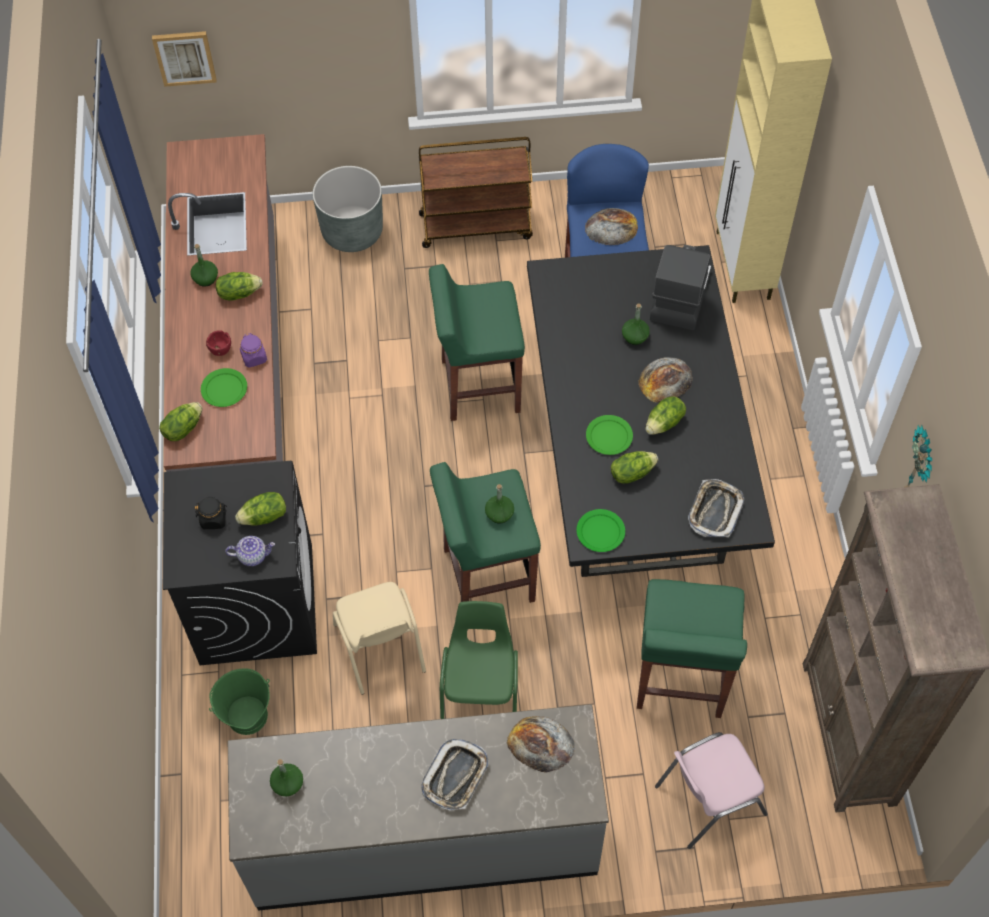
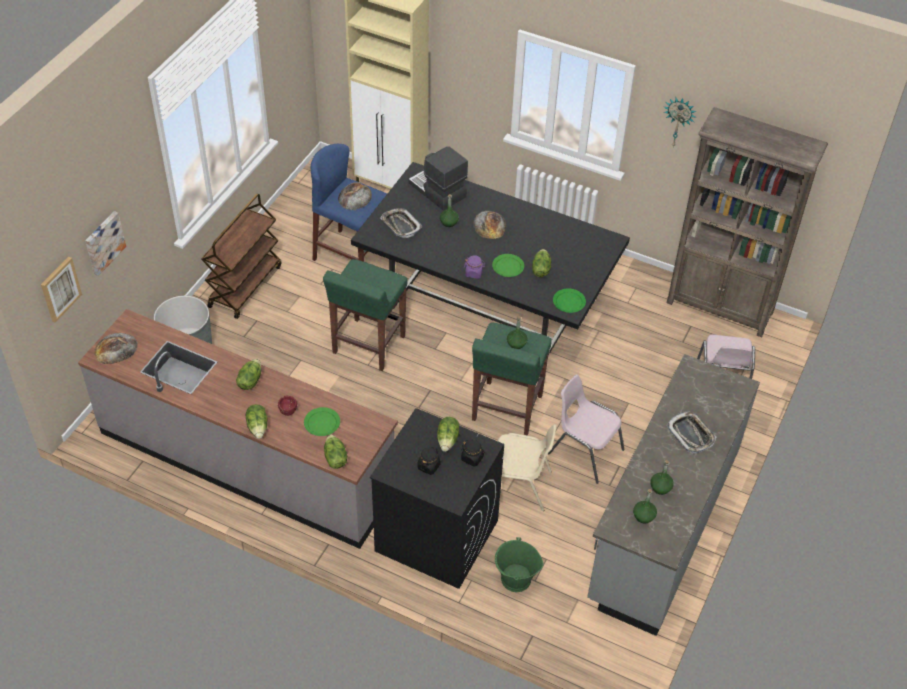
camera: 60 degrees left, 10 degrees down
(206, 278) = (221, 393): green bottle -> green bottle (660, 487)
(253, 555) = (472, 458): teapot -> black jar
(254, 358) = (310, 396): purple jar -> purple jar (474, 273)
(272, 49) = (103, 242): none -> picture
(481, 693) = (584, 451): green chair -> pink chair
(540, 743) = (694, 387): bread -> bread (116, 349)
(664, 423) = (518, 240): lettuce -> lettuce (258, 427)
(680, 679) = (639, 357): green stool -> none
(715, 511) = (592, 249): tray -> tray (400, 225)

